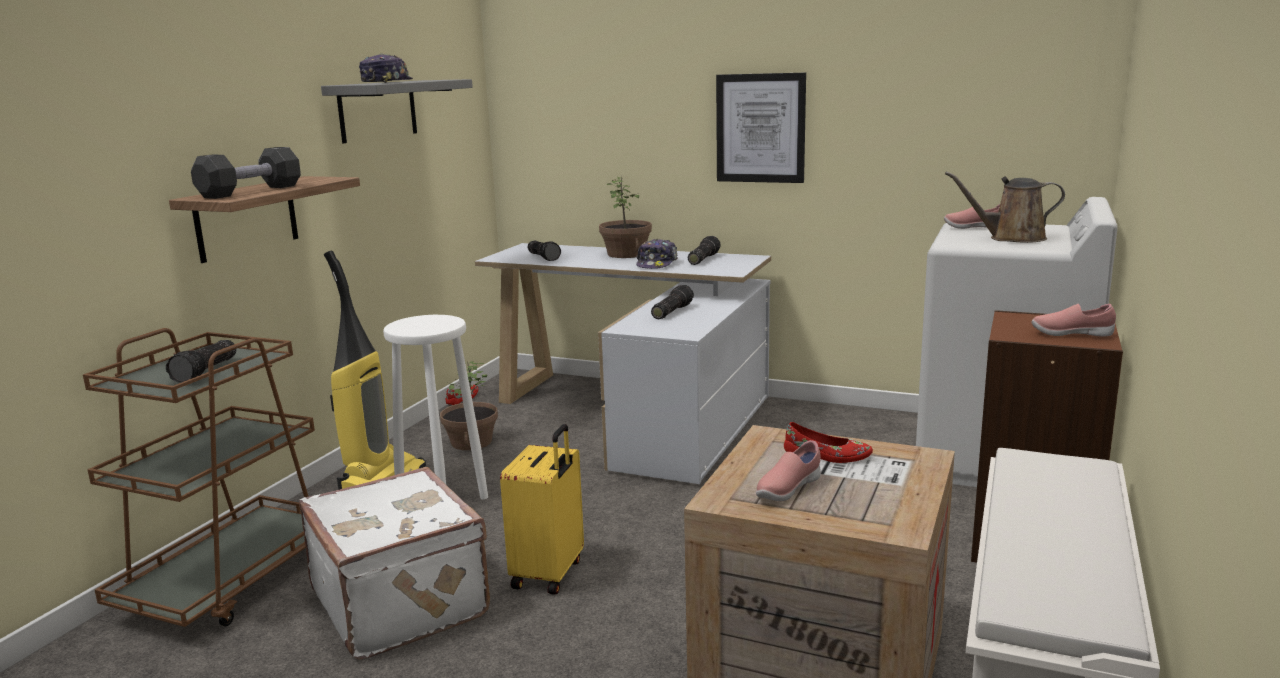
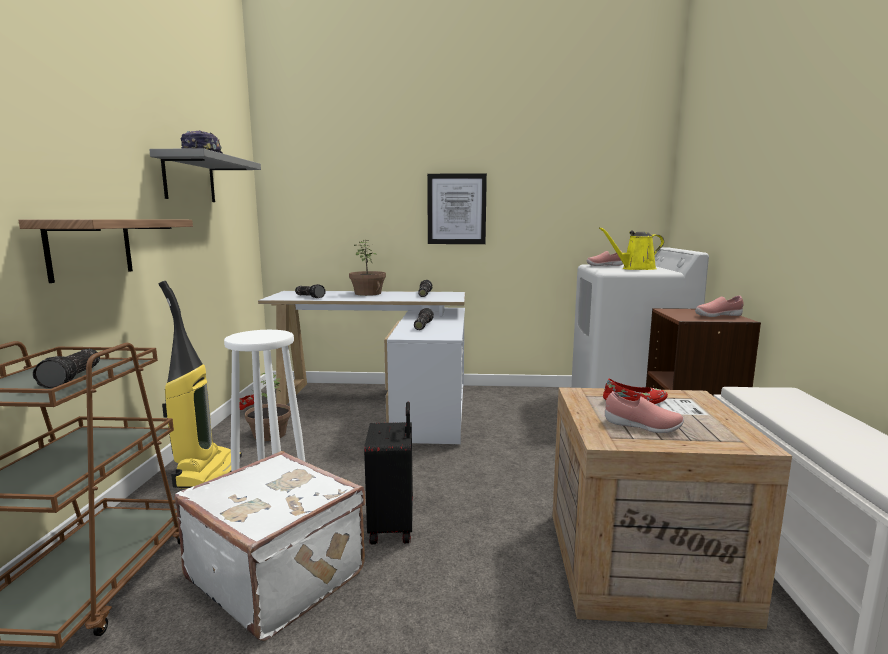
camera: 20 degrees left, 5 degrees down
(251, 191) = (103, 218): black dumbbell -> none
(549, 574) = (393, 527): yellow suitcase -> black suitcase
(657, 264) = (396, 297): cap -> none
(787, 490) = (642, 426): pink shoe -> pink shoe turned 90 degrees counterclockwise
(1011, 238) = (635, 269): brown watering can -> yellow watering can

